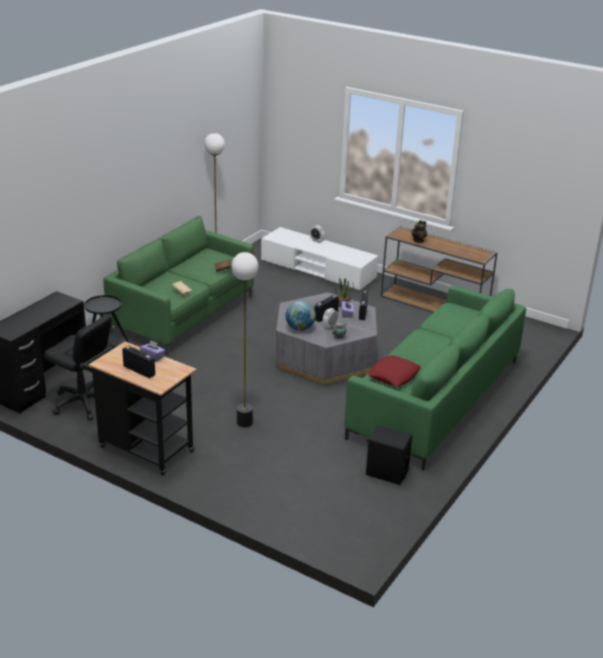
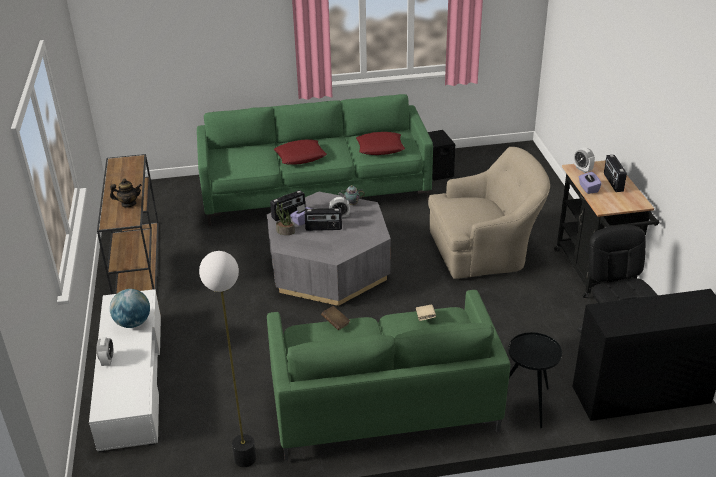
camera: 130 degrees left, 5 degrees up
(175, 371) = (582, 169): none -> alarm clock
(244, 422) = (485, 250): floor lamp -> beige armchair
(300, 329) = (368, 228): globe -> globe (133, 323)
(430, 340) = (300, 156): none -> red pillow

